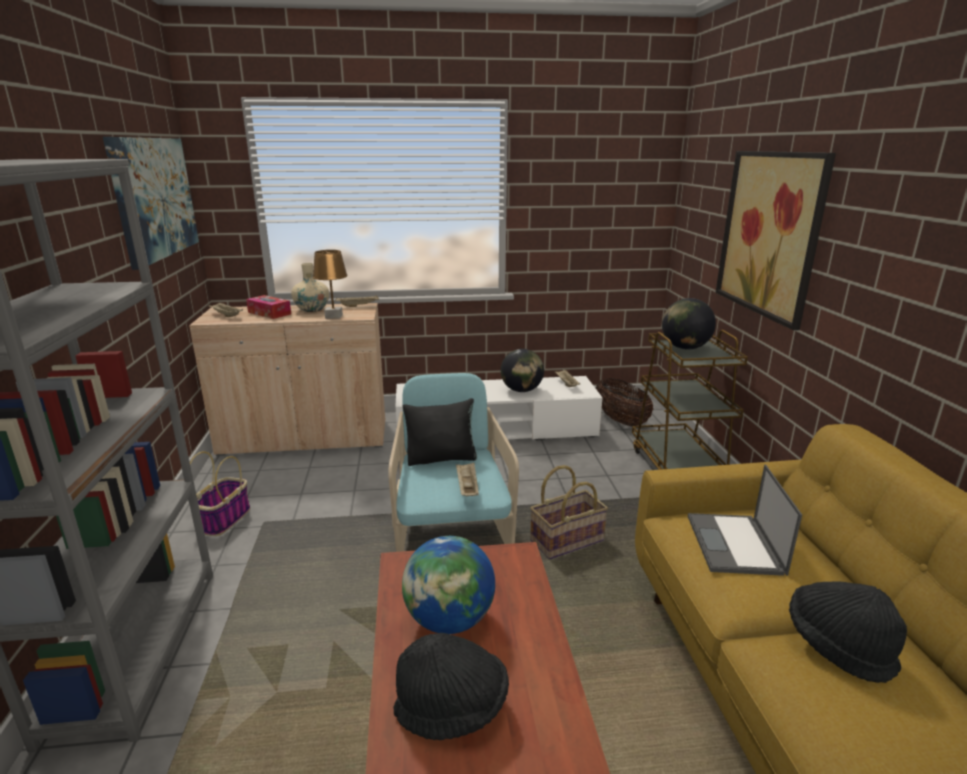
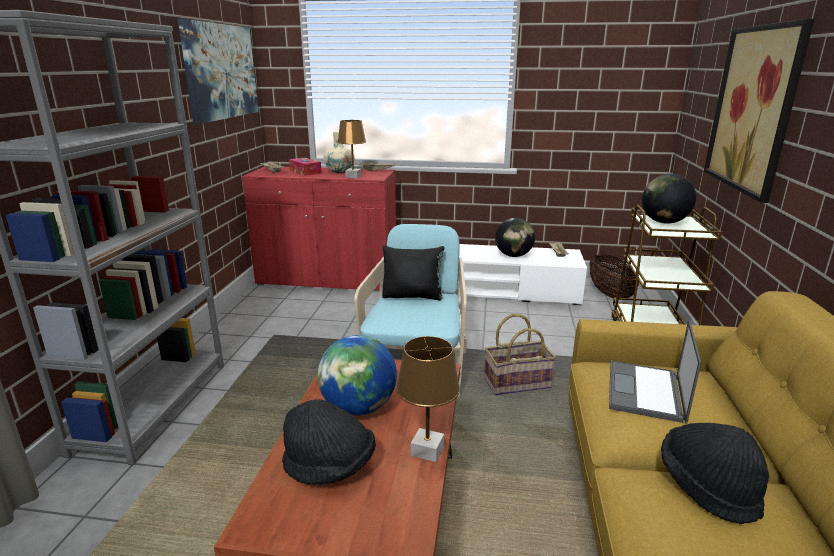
camera: 15 degrees right, 0 degrees up
(224, 519) = (246, 329): basket -> none
(305, 438) = (327, 279): beige cabinet -> red cabinet
(467, 488) = (423, 319): beige tray -> none
(552, 662) = (428, 451): none -> brown table lamp

